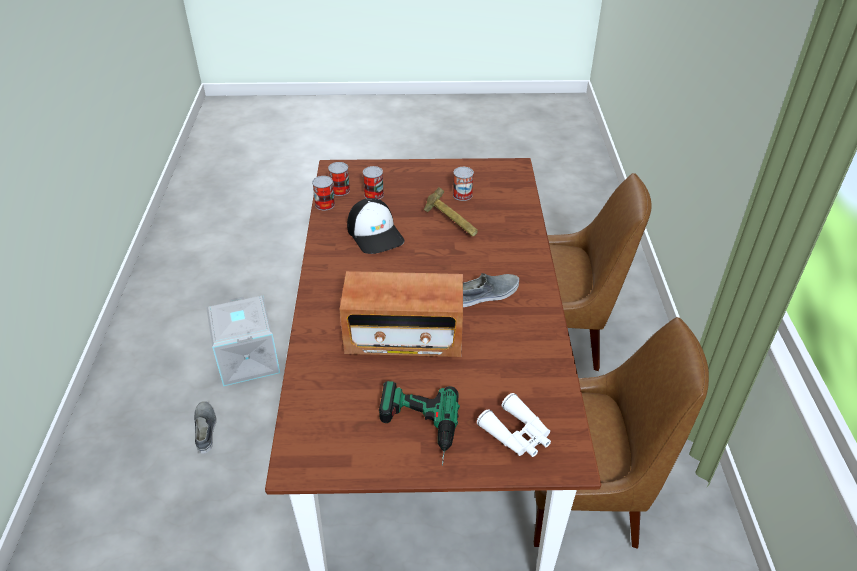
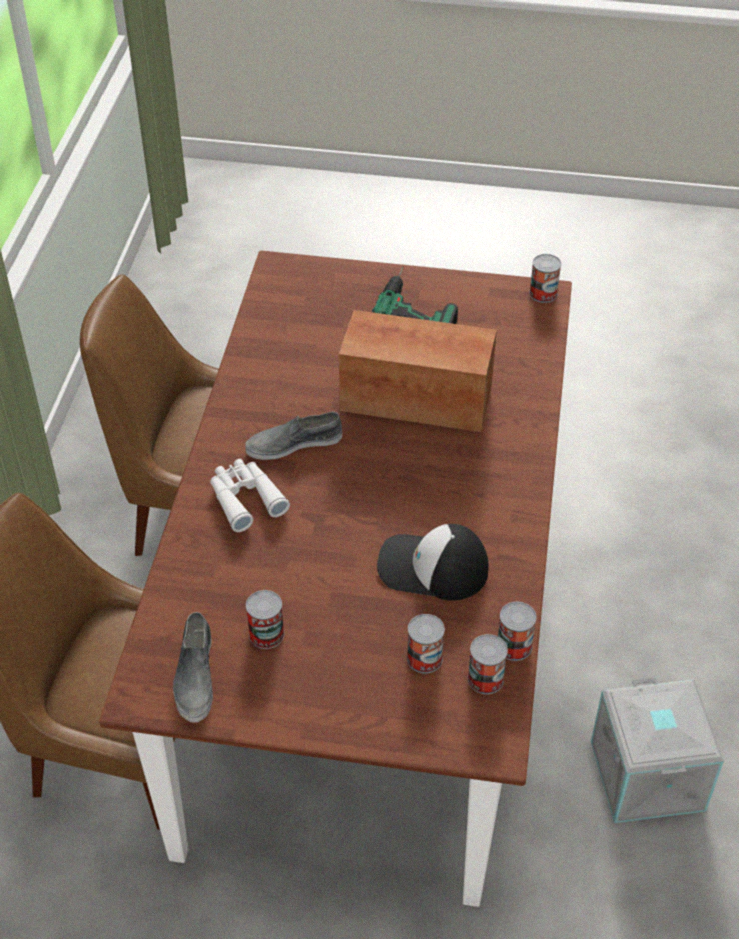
camera: 170 degrees left, 5 degrees up
(205, 429) = (690, 664): grey shoe -> grey shoe (195, 676)
(296, 466) = (543, 293): none -> can
(375, 233) = (432, 568): cap -> cap turned 60 degrees counterclockwise
(451, 223) = (305, 572): hammer -> none
(517, 434) = (320, 292): white binoculars -> white binoculars (245, 499)

